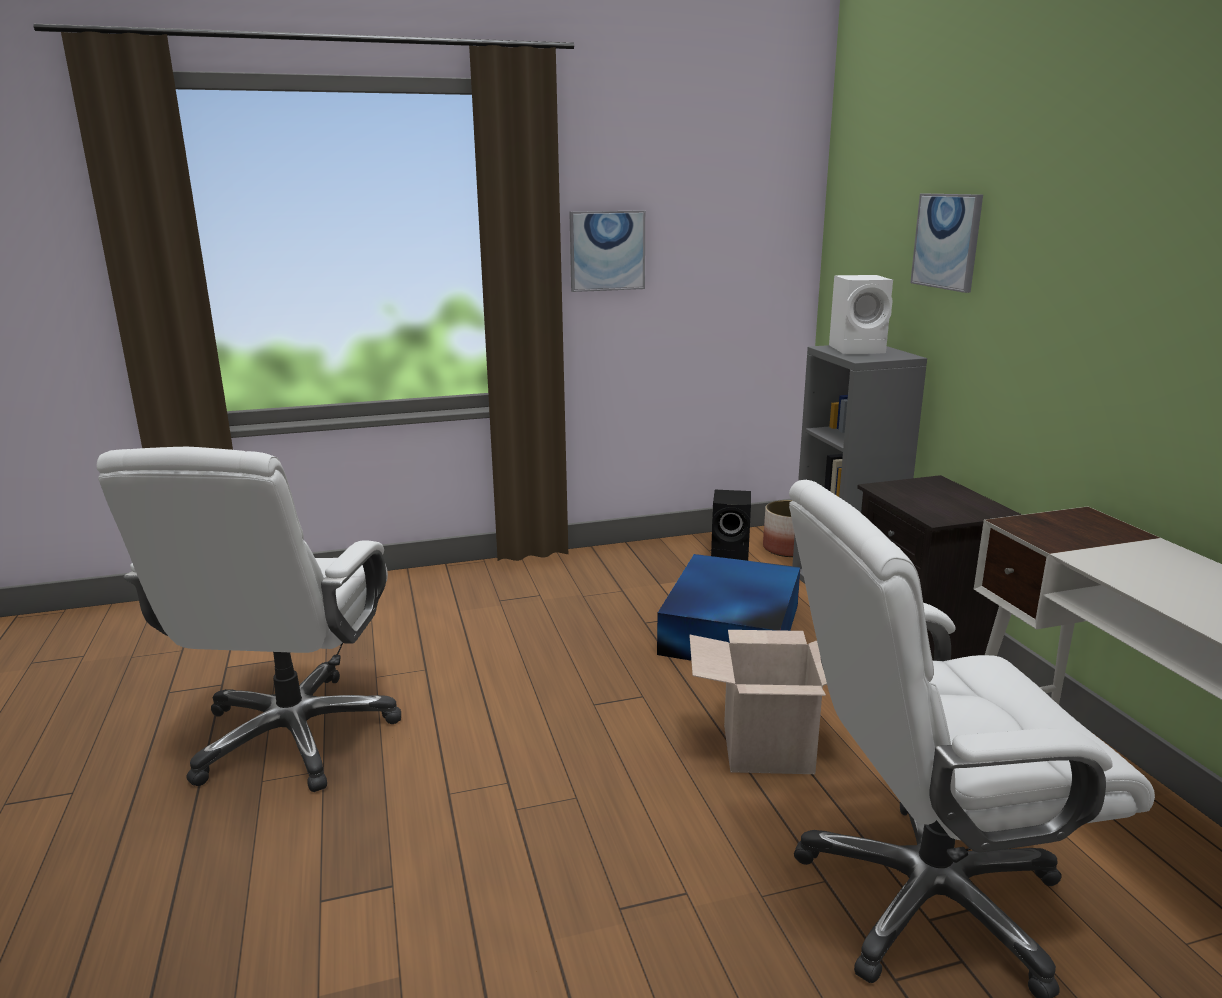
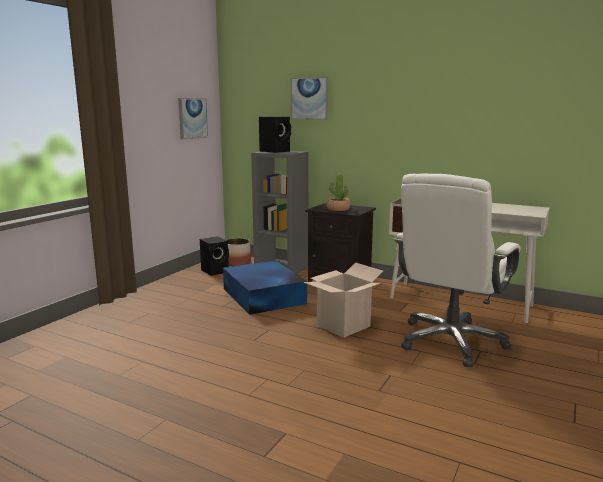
camera: 45 degrees left, 5 degrees down
(293, 736) = (118, 416): white office chair -> none
(607, 251) = (133, 107): picture -> picture (192, 118)
(859, 349) = (275, 151): white speaker -> black speaker
(926, 498) = (338, 209): none -> potted plant

